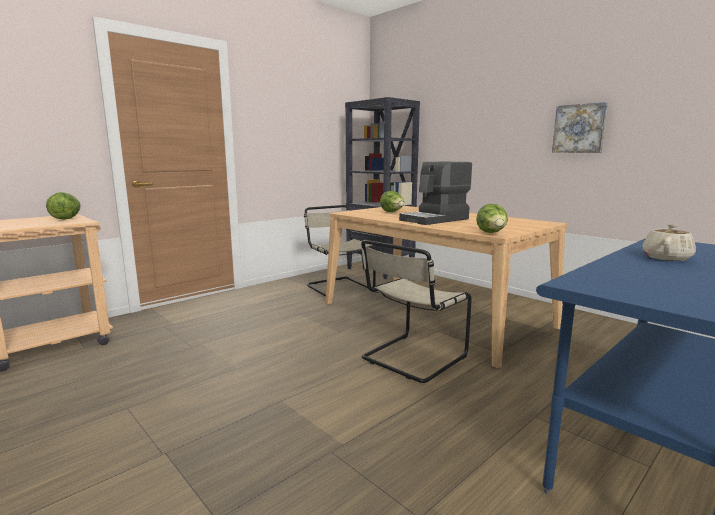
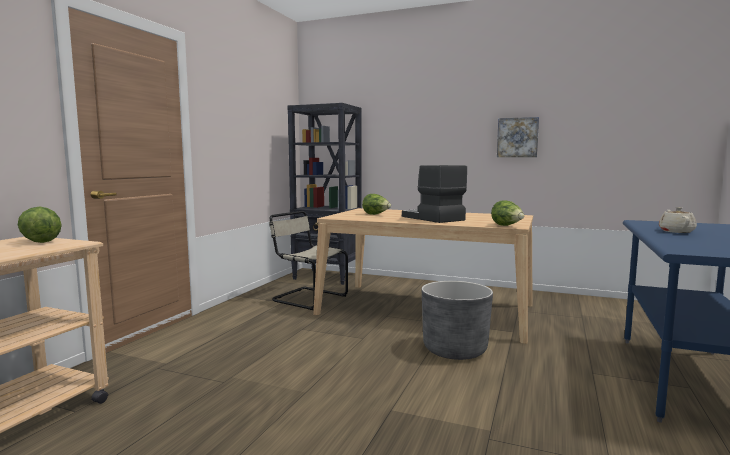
camera: 25 degrees left, 5 degrees down
(411, 358) = (455, 349): beige chair -> grey planter
(435, 219) = (432, 218): coffee machine -> coffee machine turned 120 degrees clockwise

